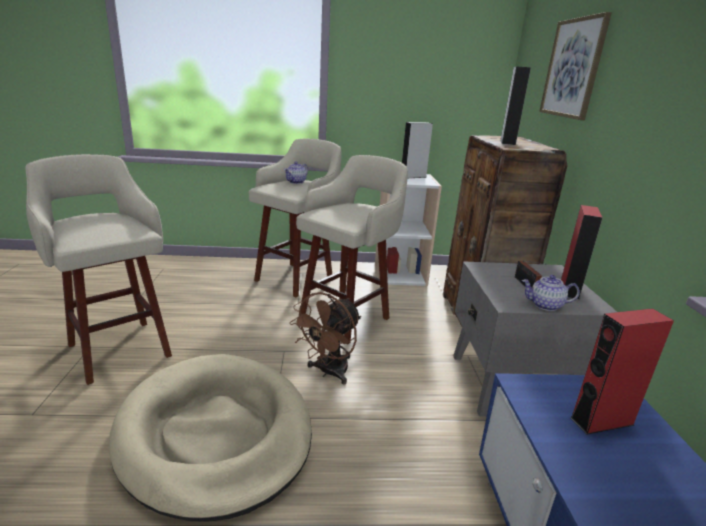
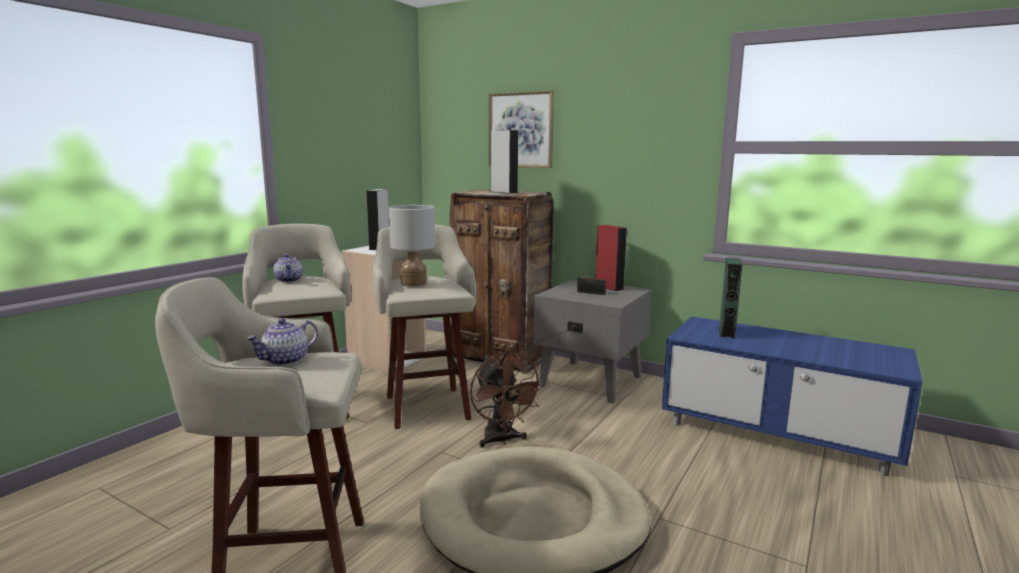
camera: 55 degrees left, 10 degrees down
(340, 208) = (413, 283): none -> grey table lamp
(545, 305) = (624, 297): teapot -> teapot (285, 360)
(601, 421) = (726, 332): red speaker -> green speaker

